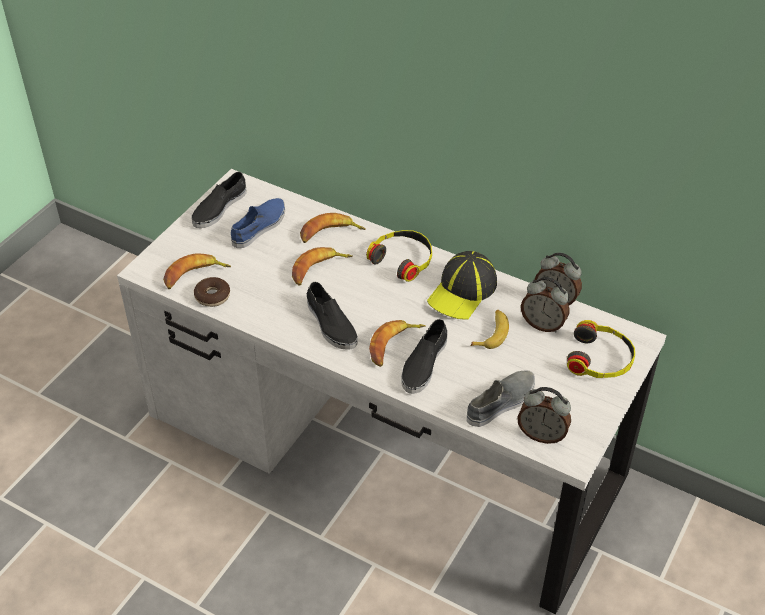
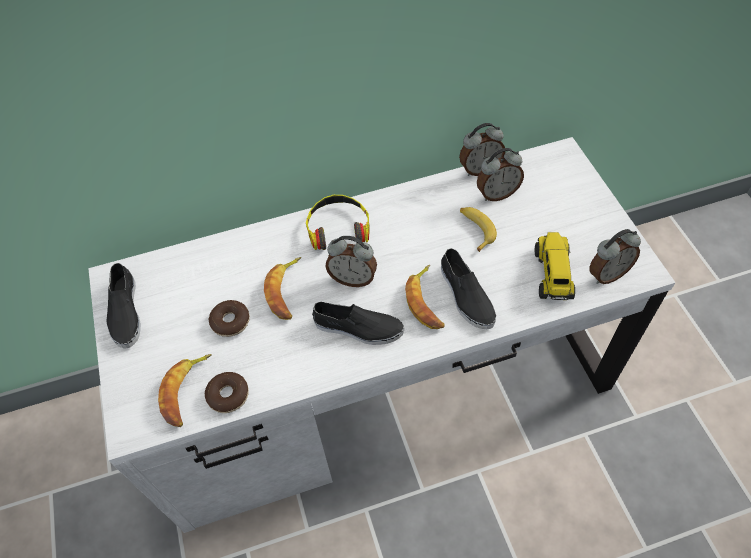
camera: 45 degrees left, 10 degrees up
(259, 227) = (186, 298): blue shoe -> none
(265, 260) = (230, 322): none -> donut
(330, 233) = (253, 254): banana -> none
(368, 295) = (353, 278): none -> alarm clock
(462, 291) = (413, 215): cap -> none
(501, 402) = (553, 275): grey shoe -> toy truck
(600, 359) = (562, 187): headphones -> none

